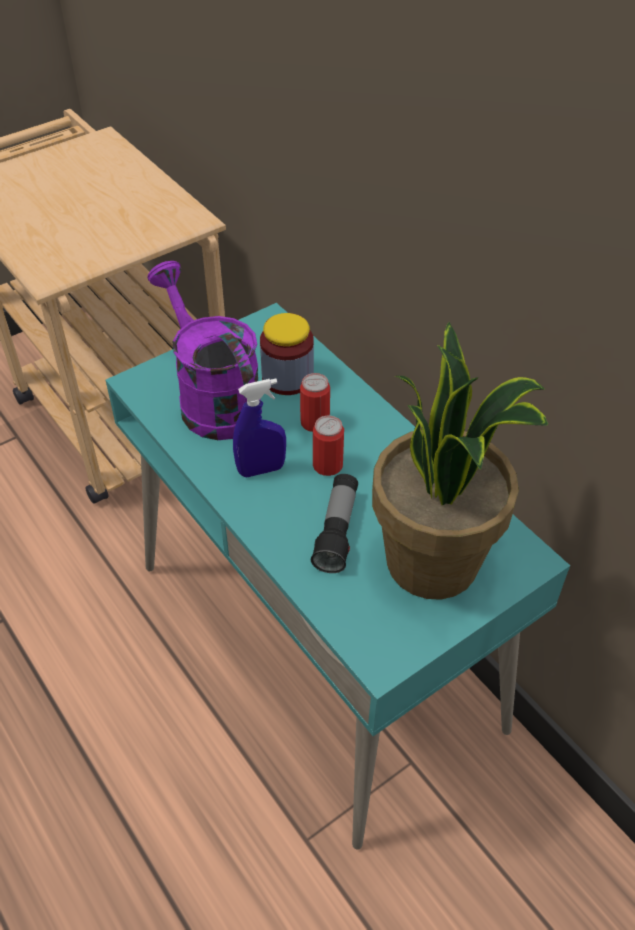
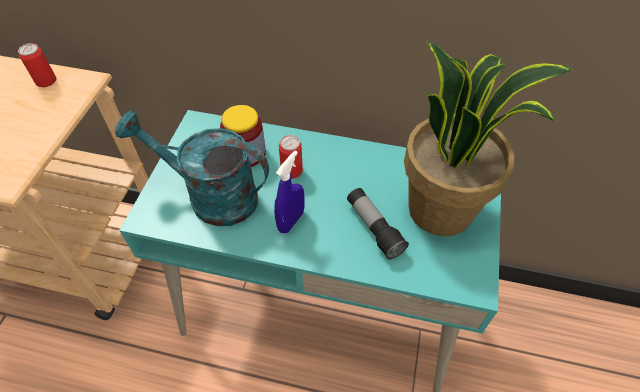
camera: 40 degrees left, 5 degrees up
(212, 399) = (211, 196): purple watering can -> turquoise watering can
(327, 465) = (327, 192): can -> can (46, 81)

